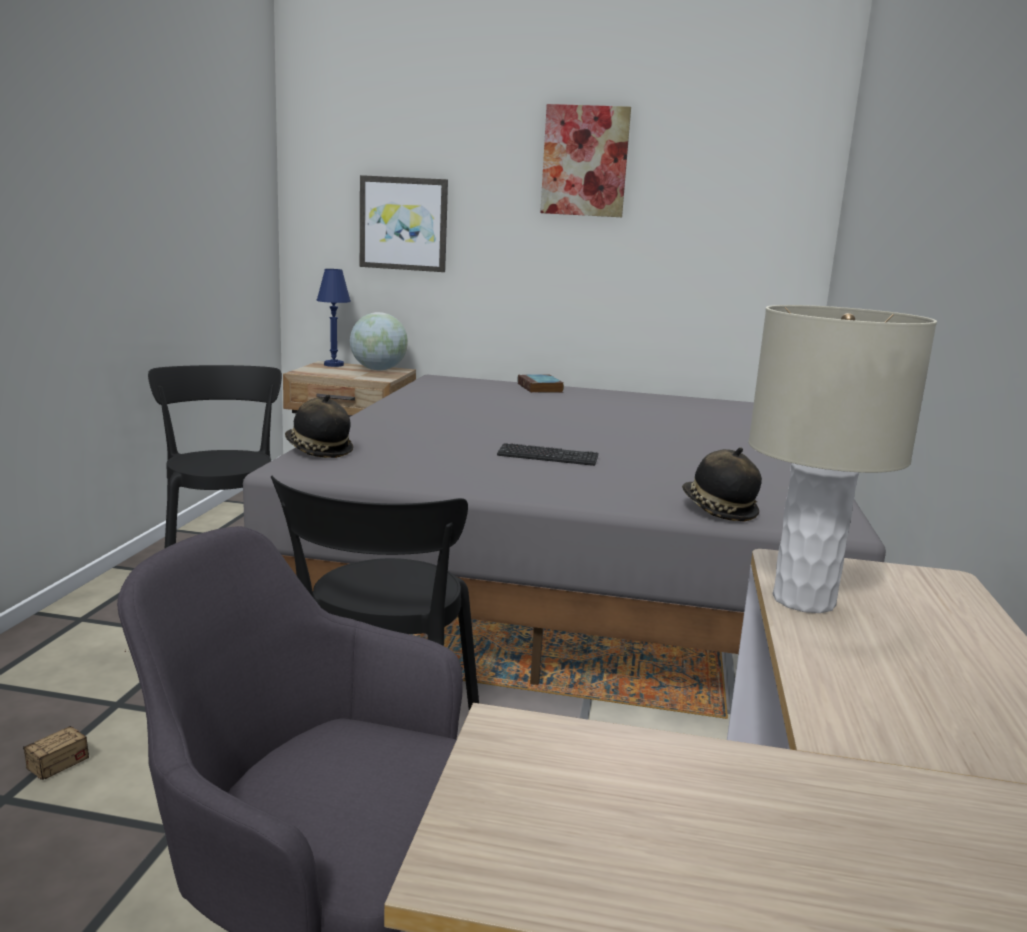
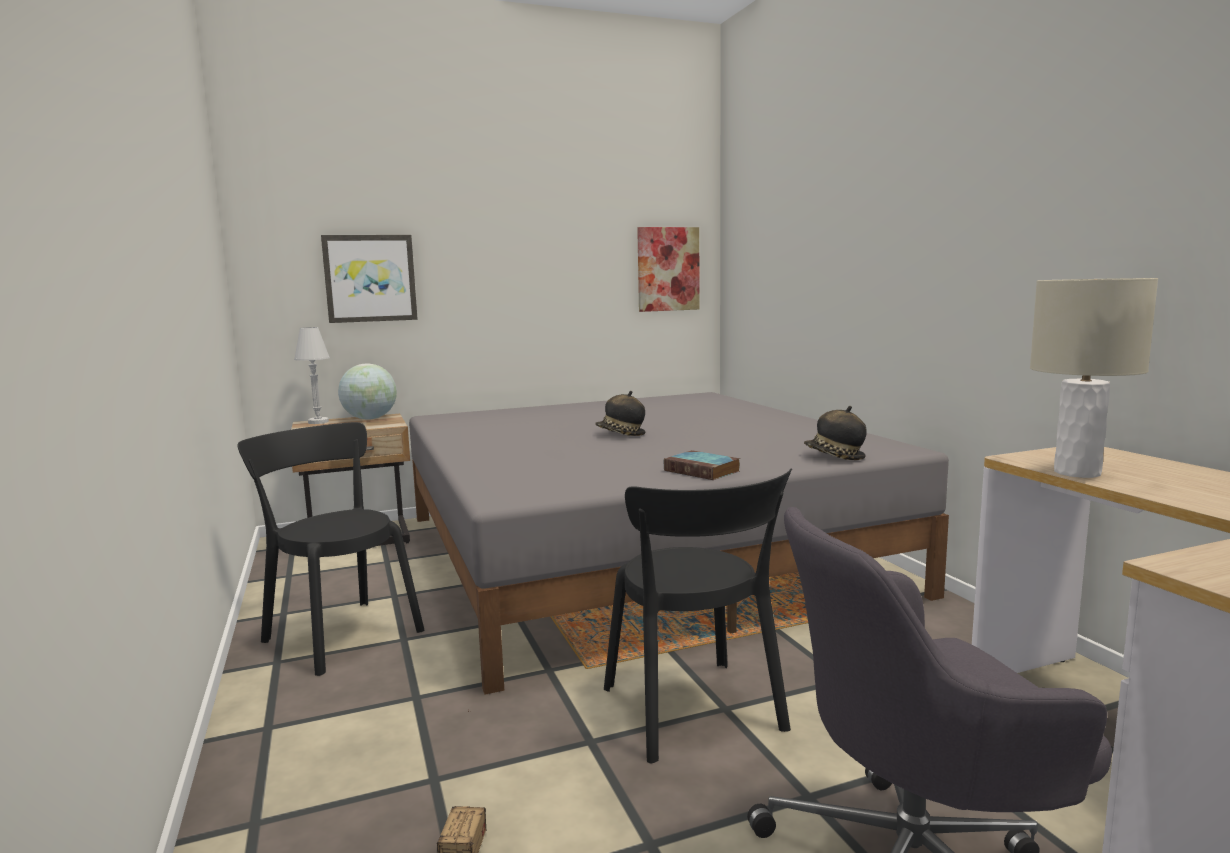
camera: 30 degrees left, 5 degrees down
(318, 451) = (487, 484): hat -> hat (620, 434)
(333, 365) = (318, 422): blue table lamp -> white table lamp
(540, 388) = (530, 410): book -> book (703, 471)
(547, 457) = (659, 450): keyboard -> none
(585, 161) = (532, 214): picture -> picture (668, 269)

